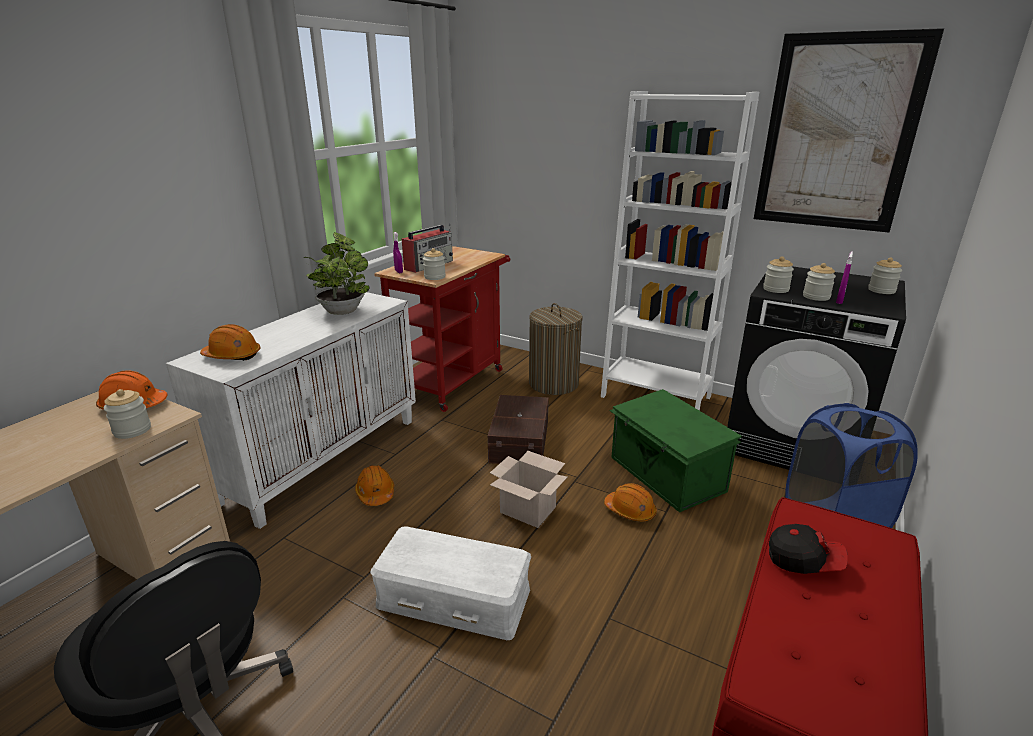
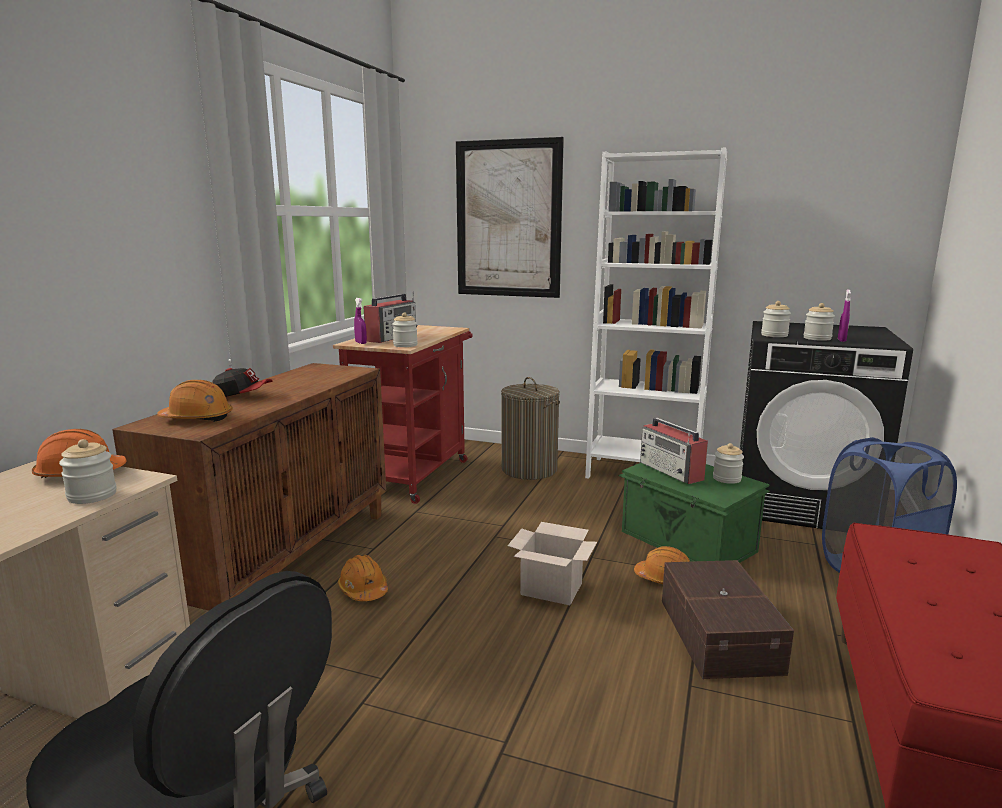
camera: 10 degrees left, 10 degrees down
(323, 458) = (285, 560): white cabinet -> brown cabinet
(342, 310) = (309, 378): potted plant -> none
(453, 598) = (500, 687): white storage box -> none
(521, 441) = (515, 524): brown storage box -> brown storage box (720, 634)
(656, 412) = (671, 471): none -> radio
(803, 561) = (910, 572): cap -> cap (243, 396)
(838, 134) = (805, 189): picture -> picture (508, 219)
(881, 290) = (872, 333): jar -> jar (727, 478)

